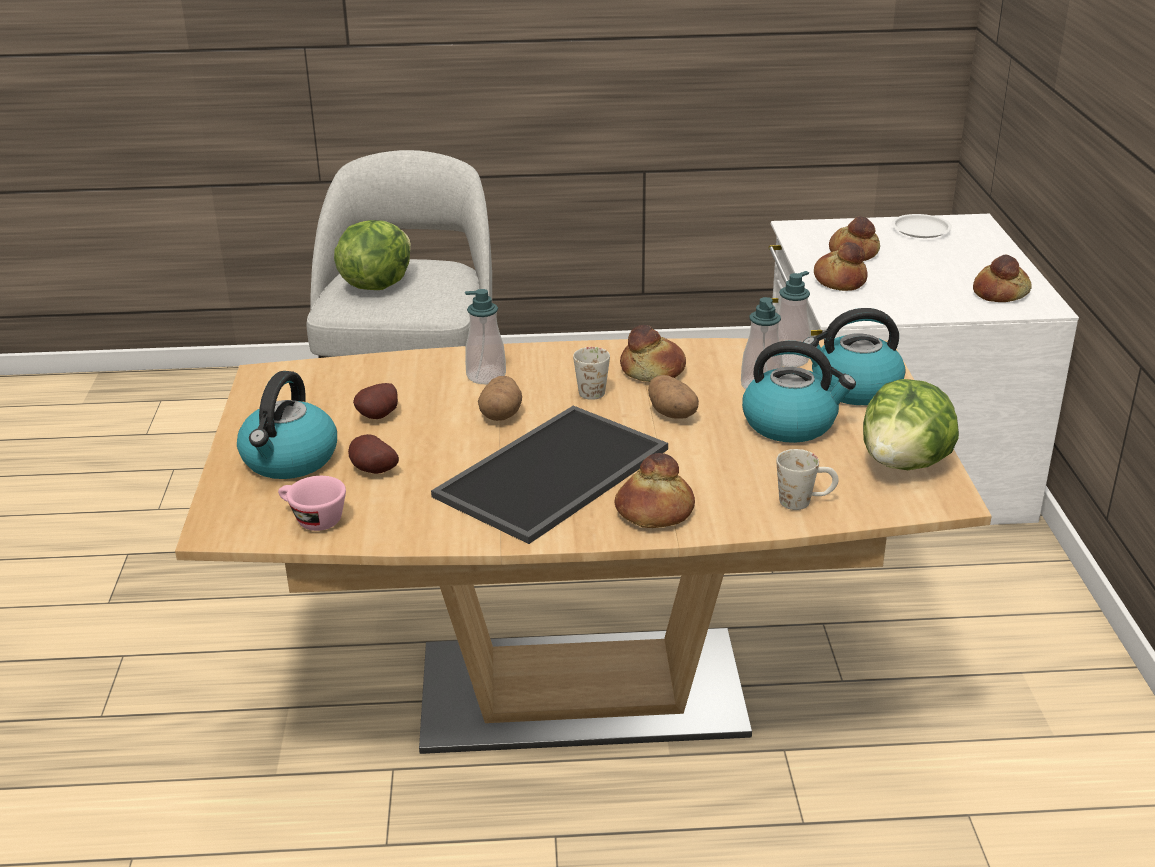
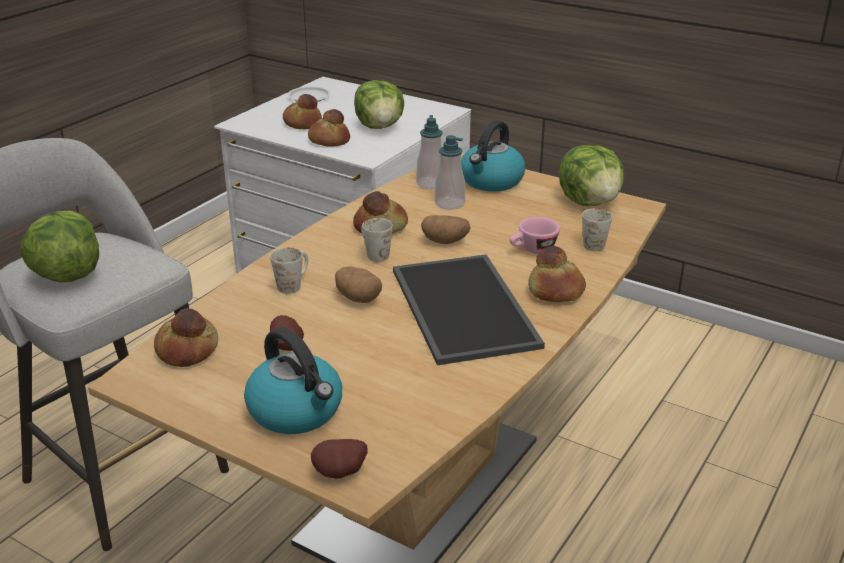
camera: 55 degrees left, 0 degrees up
(312, 520) = (405, 429): pink cup -> pink cup (533, 250)
(372, 471) = (367, 378): potato -> potato (341, 474)
(486, 376) = (293, 284): soap dispenser -> white mug
(791, 424) = (506, 213): kettle -> none
(924, 290) = (380, 127): none -> lettuce
(1000, 293) = (417, 113): bread -> bread (188, 350)

